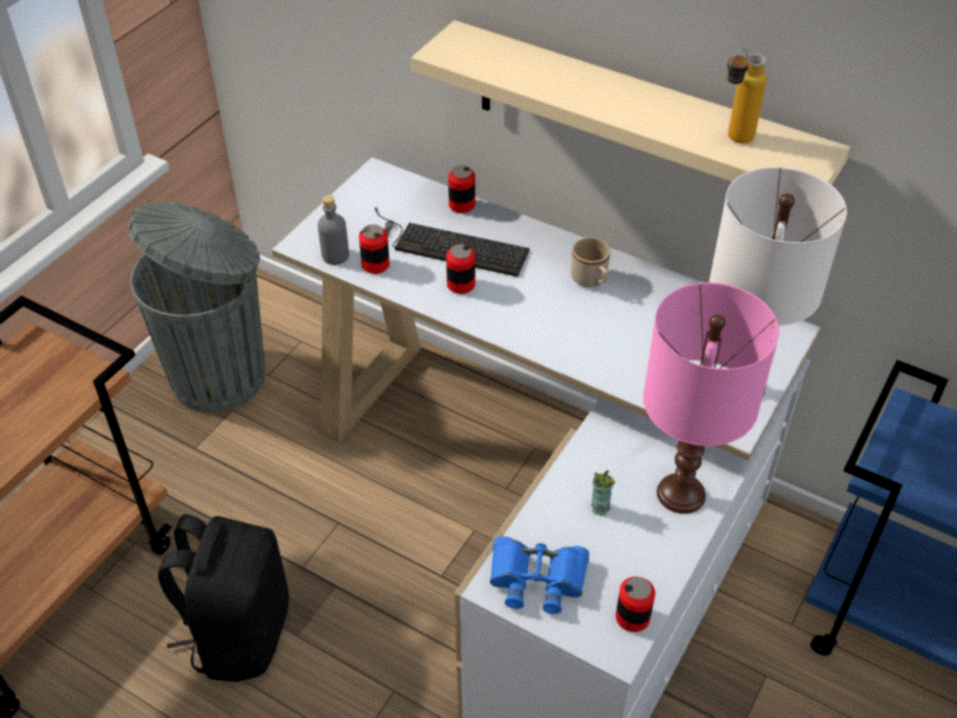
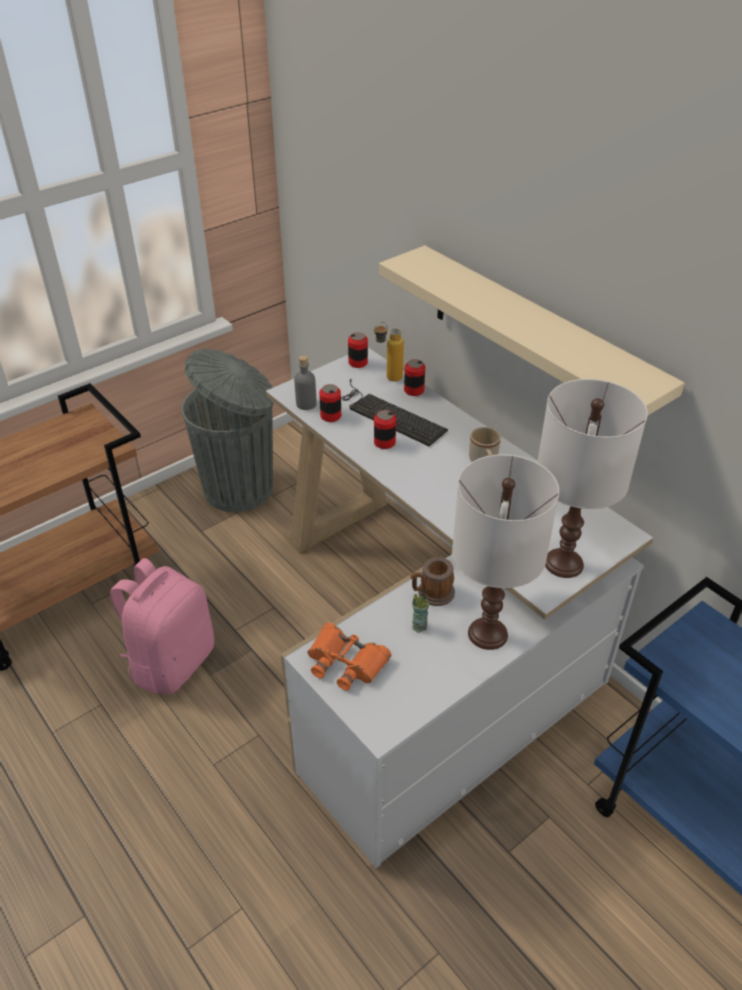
camera: 20 degrees right, 5 degrees down
(239, 633) = (172, 662): black backpack -> pink backpack
(537, 578) = (346, 662): blue binoculars -> orange binoculars
(595, 463) = (432, 593): none -> mug
(632, 617) = (403, 711): can -> can (358, 363)
(680, 494) = (487, 634): pink table lamp -> white table lamp
(732, 140) = (588, 359): bottle -> bottle (388, 378)

